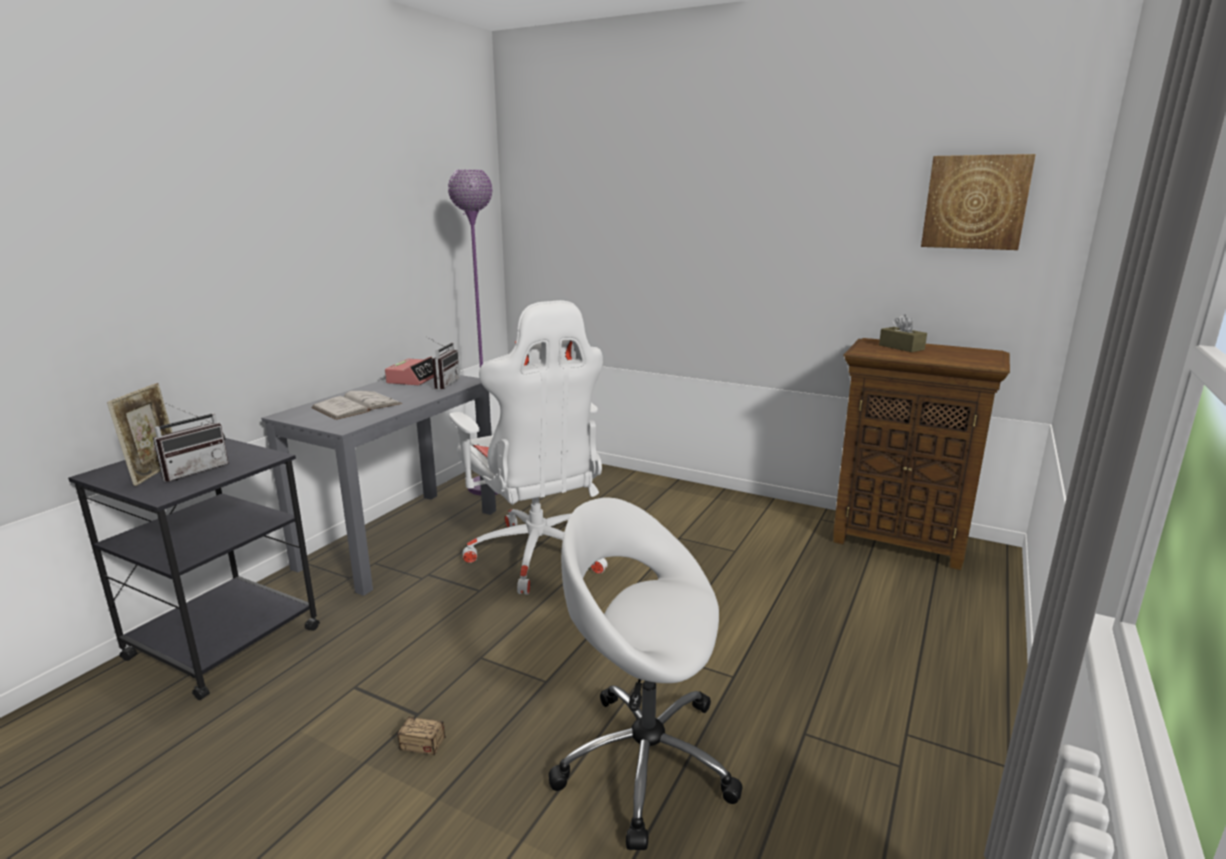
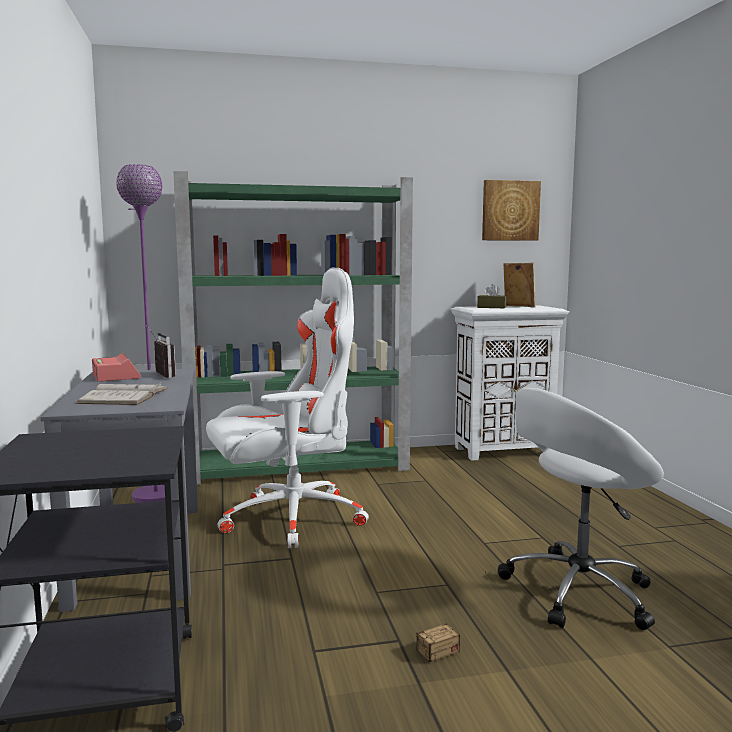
camera: 40 degrees left, 10 degrees down
(155, 472) = (70, 460): picture frame -> picture frame (518, 306)
(194, 470) = (115, 451): radio -> none
(533, 549) = (283, 521): white office chair -> white office chair turned 45 degrees counterclockwise
(642, 491) = (298, 466): none -> green bookcase
(900, 542) = (504, 450): brown cabinet -> white cabinet

